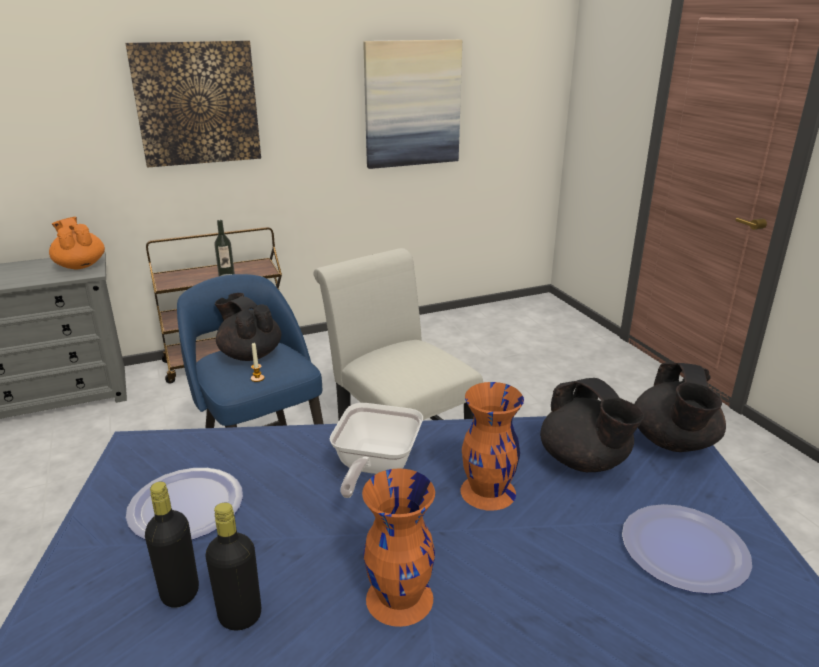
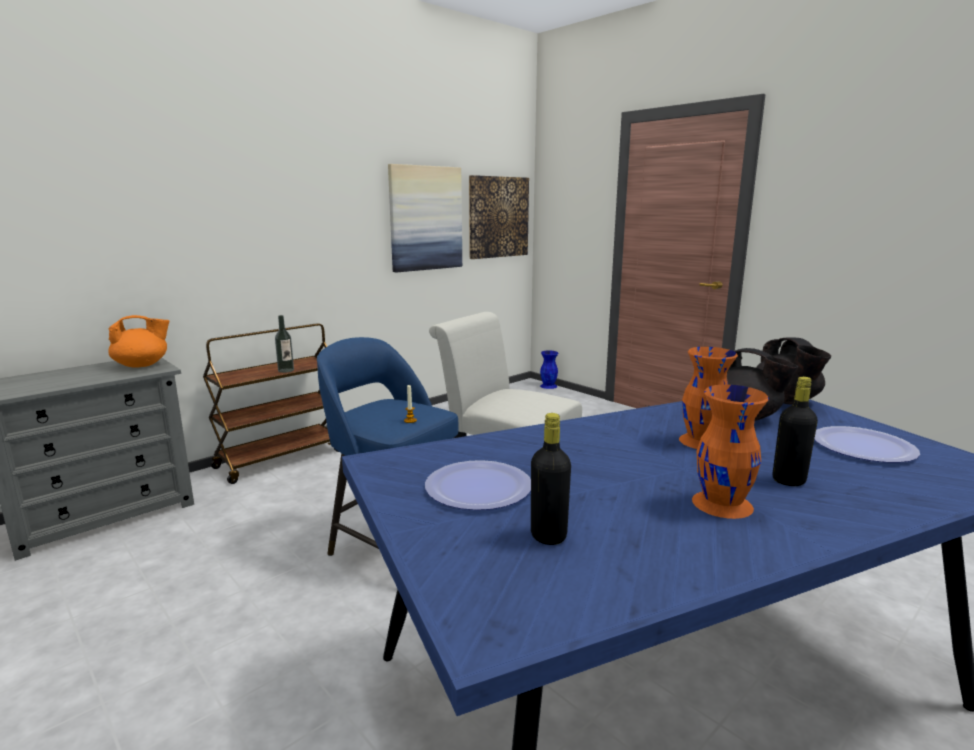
camera: 20 degrees left, 10 degrees down
(80, 266) = (142, 365): orange teapot -> orange teapot turned 120 degrees clockwise
(197, 103) = (249, 210): picture -> picture (498, 217)
(240, 616) = (618, 538): black bottle -> black bottle (788, 480)
(250, 354) = (384, 407): black teapot -> none
(374, 468) = (603, 442): frying pan -> none
(563, 307) = (549, 386): none -> blue vase

